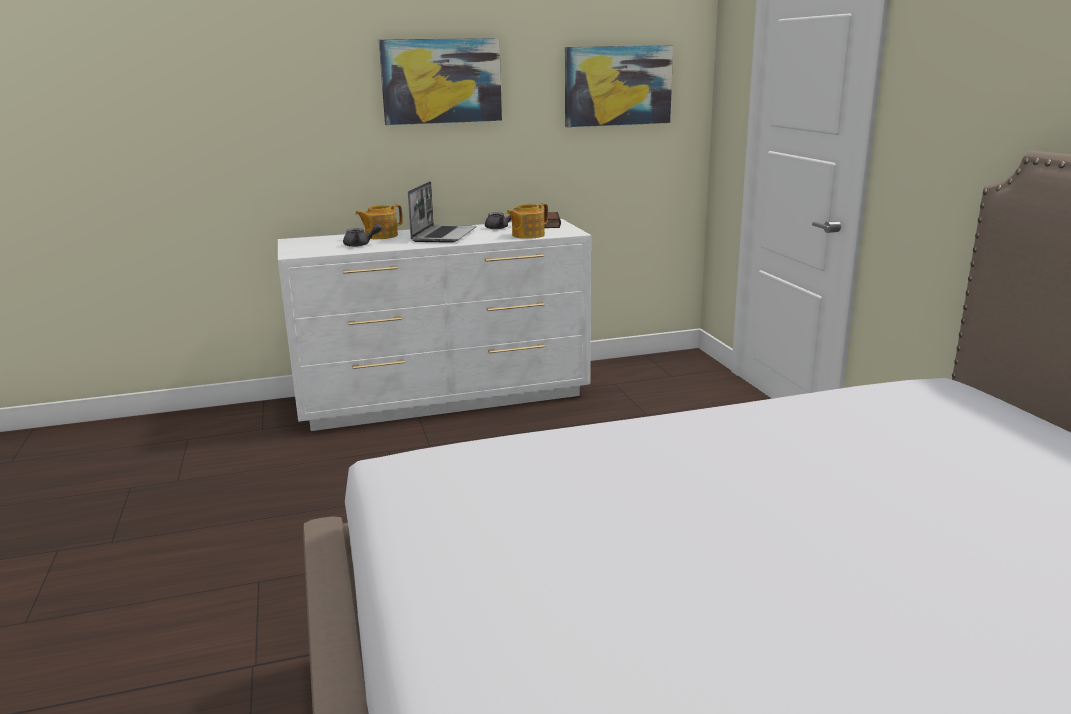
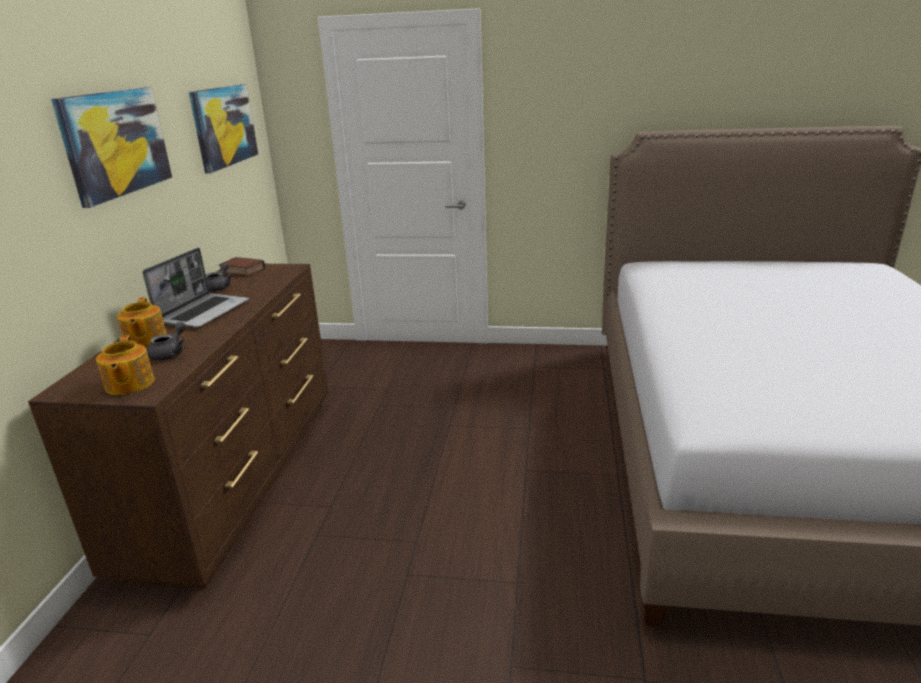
camera: 65 degrees left, 5 degrees up
(443, 235) = (204, 312): laptop -> laptop turned 75 degrees clockwise
(445, 398) = (239, 477): white dresser -> brown dresser
(527, 235) = (271, 282): teapot -> teapot (129, 385)

